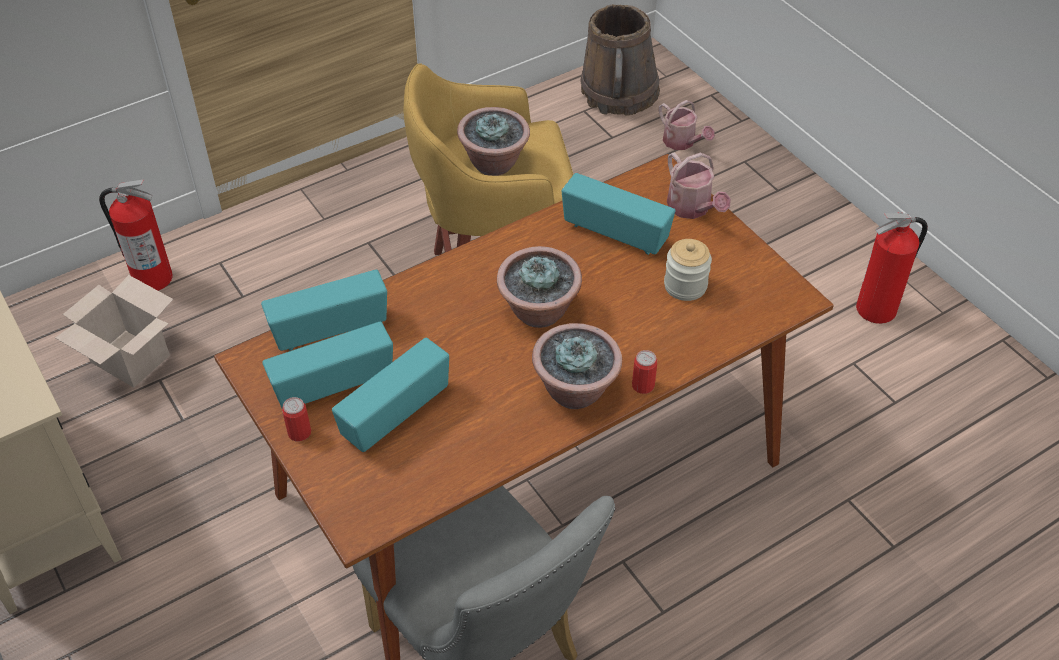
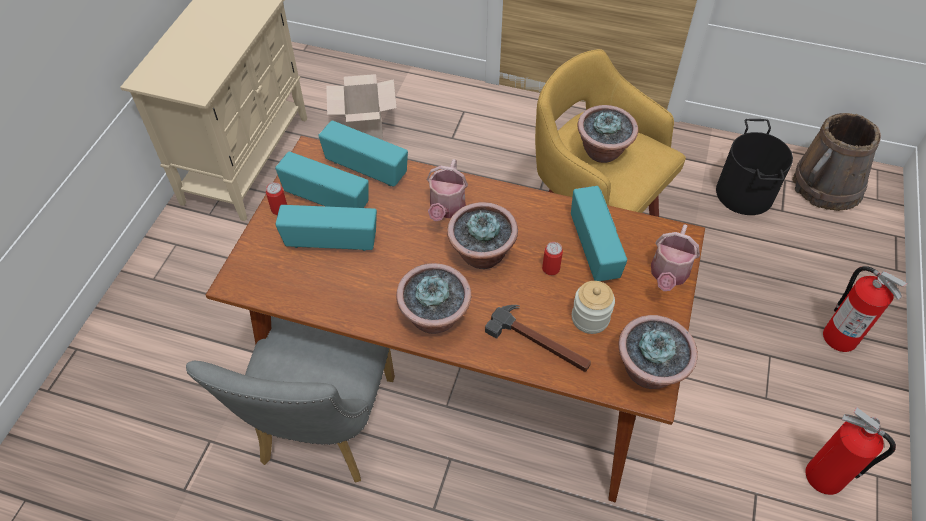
camera: 50 degrees right, 5 degrees up
(152, 278) = (424, 94): fire extinguisher -> fire extinguisher (839, 336)
(568, 144) = (745, 193): none -> black bucket
(643, 385) = (475, 352): can -> can (550, 268)
(676, 335) = (540, 342): none -> hammer
(682, 142) = (829, 251): watering can -> watering can (446, 209)
(774, 285) = (649, 371): none -> potted plant

